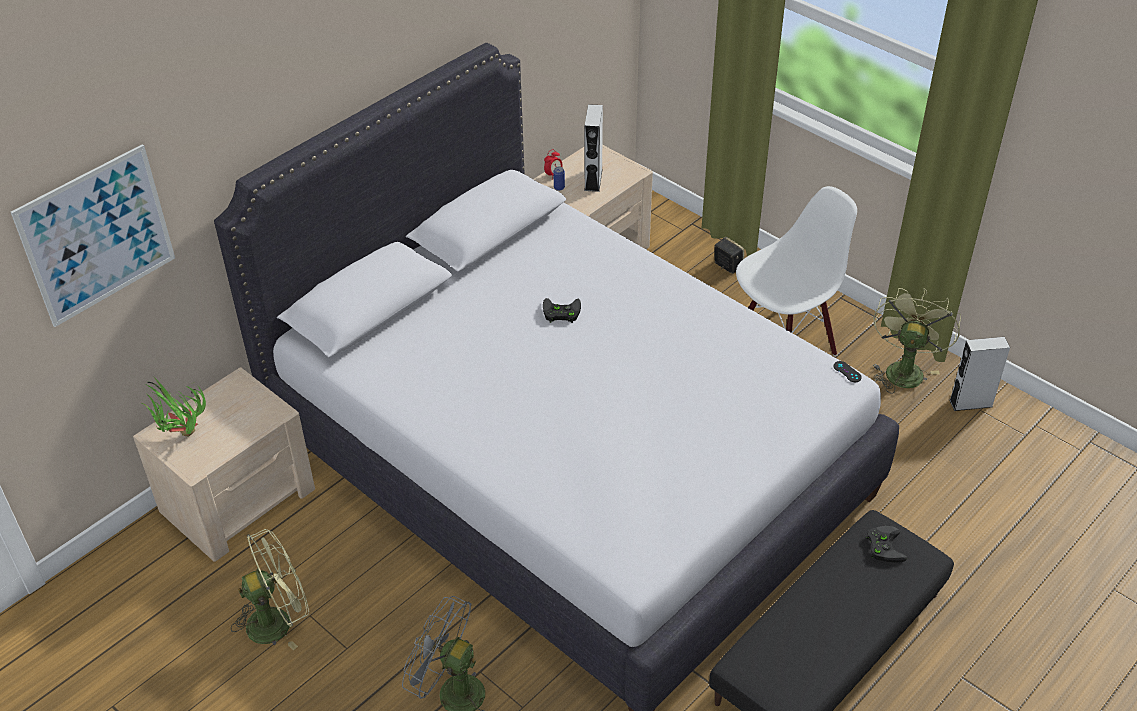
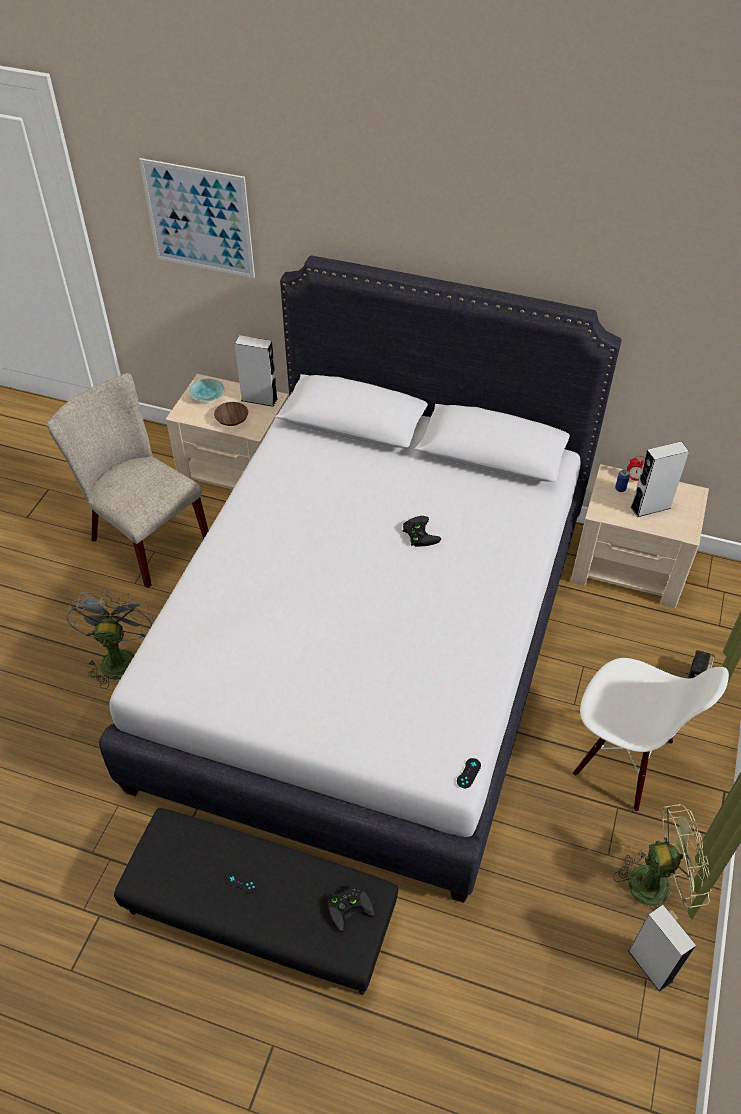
camera: 65 degrees right, 5 degrees up
(181, 436) = (207, 395): potted plant -> turquoise bowl
(229, 393) = (259, 399): none -> grey speaker
(242, 426) = (231, 419): none -> brown bowl
(278, 620) = (143, 537): green fan -> beige chair
(829, 619) = (241, 882): none -> black game controller

